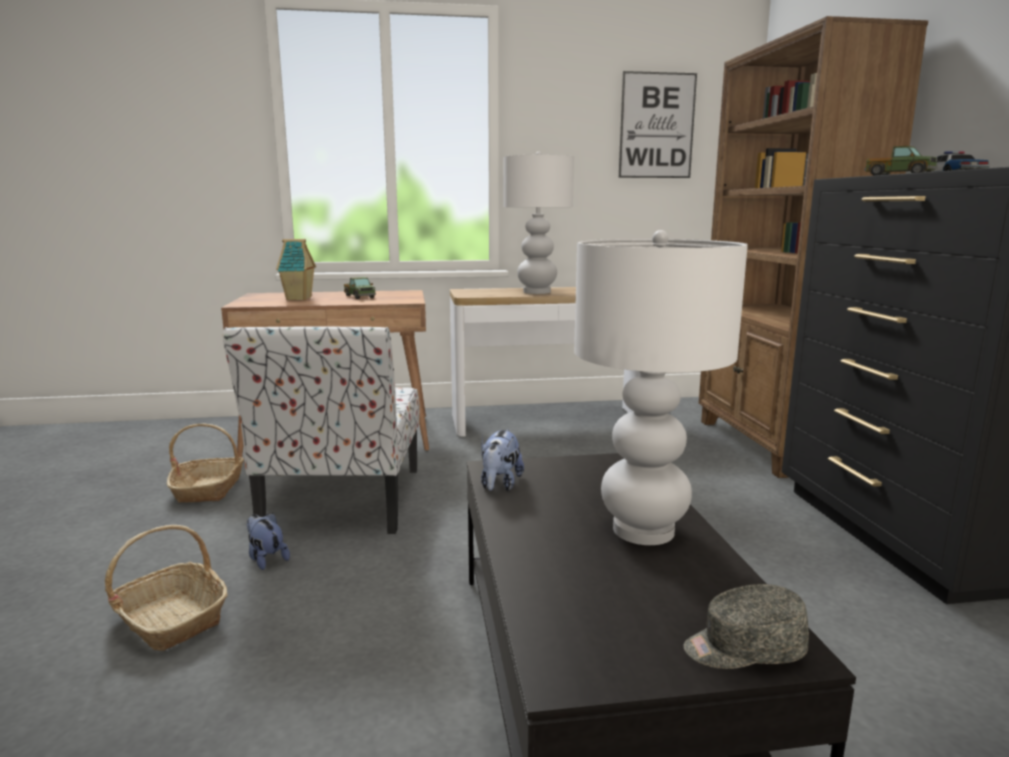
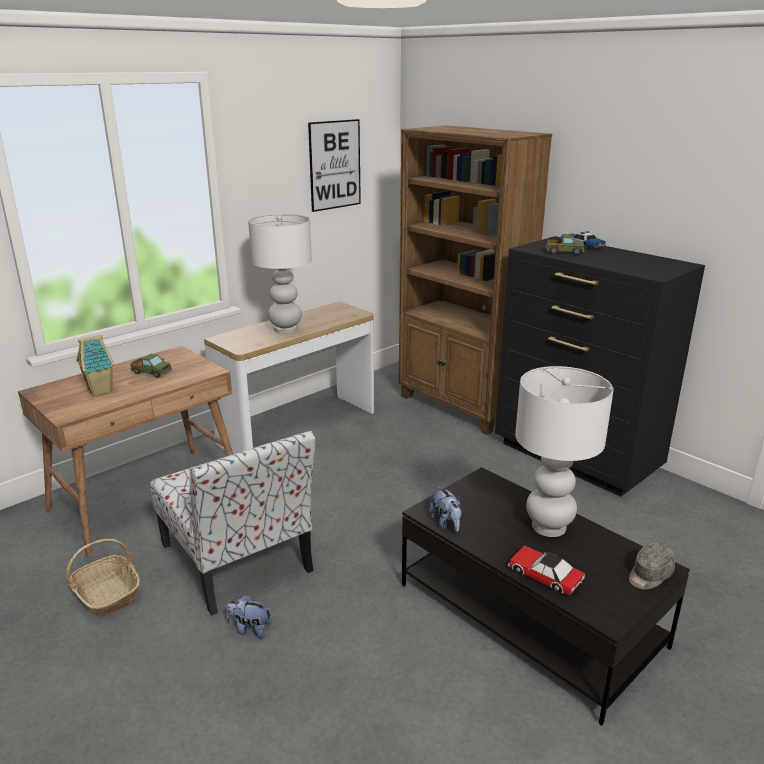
camera: 35 degrees left, 10 degrees up
(170, 619) = (250, 701): basket -> none
(543, 578) = (544, 576): none -> toy car

